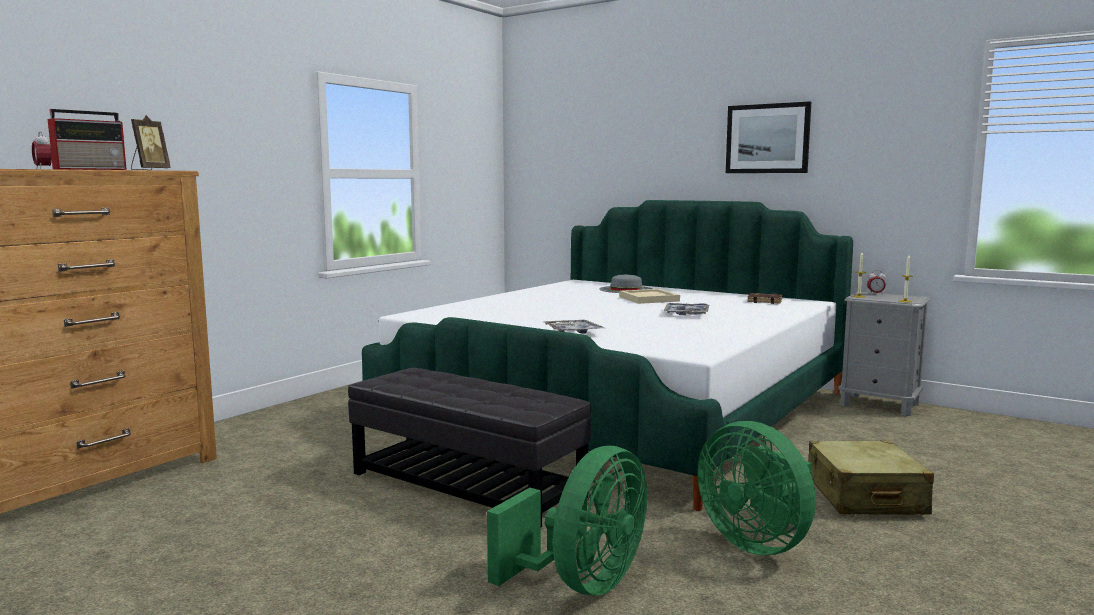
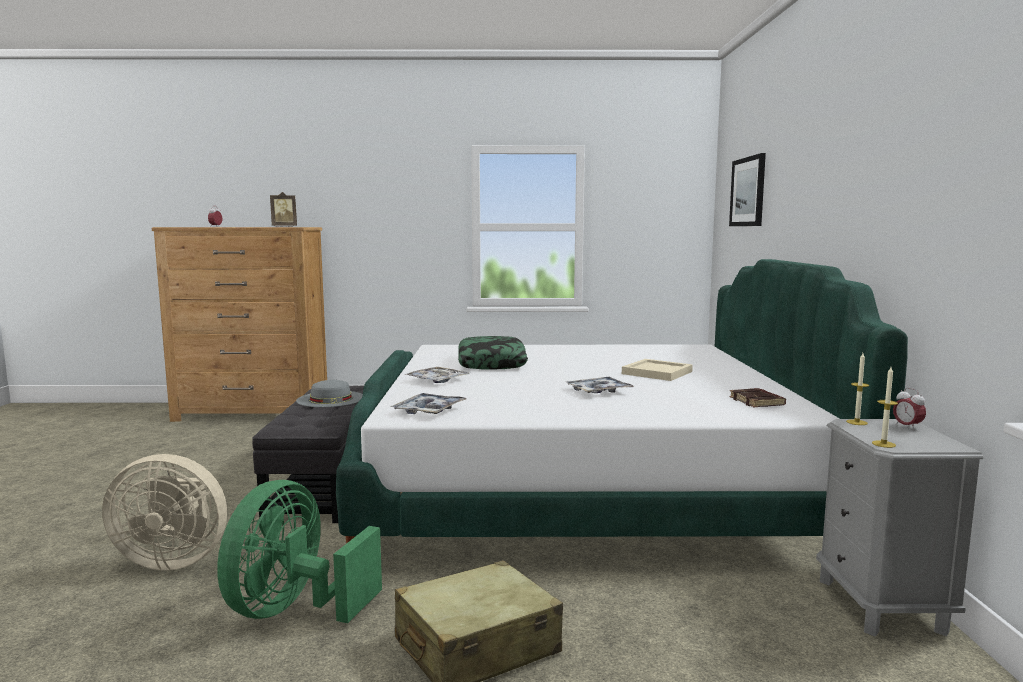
camera: 55 degrees right, 0 degrees up
(91, 169) = (249, 226): radio -> none
(531, 315) = (492, 363): none -> pillow
(582, 584) = (173, 560): green fan -> beige fan
(626, 289) = (694, 361): grey hat -> grey hat (331, 399)
(685, 346) = (429, 411): none -> tray
(767, 138) = (856, 177): picture -> picture (748, 192)

